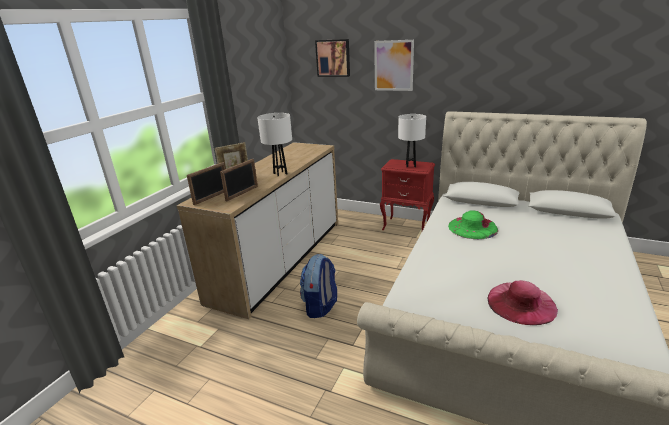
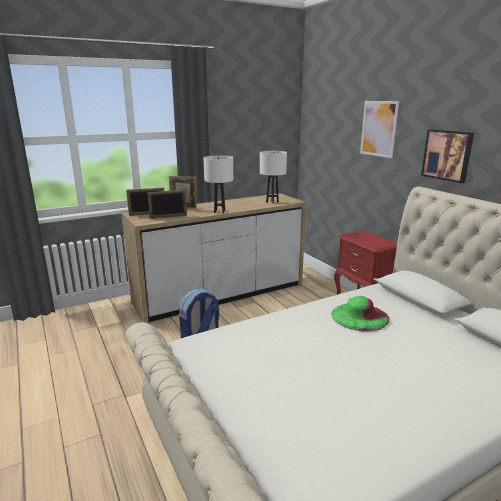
camera: 35 degrees right, 5 degrees down
(333, 58) = (332, 116): picture -> picture (447, 155)
(411, 165) = (371, 240): white table lamp -> white table lamp (272, 202)
(521, 303) = (282, 392): pink hat -> none

